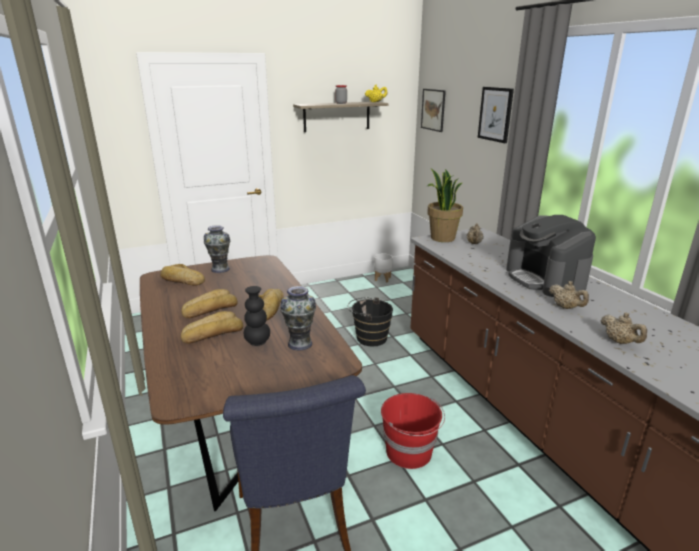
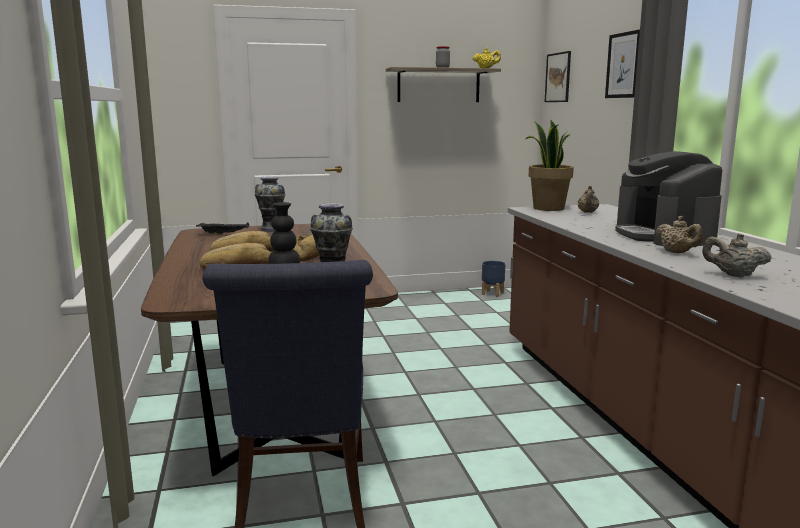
camera: 10 degrees right, 10 degrees down
(182, 280) = (224, 234): bread -> black tray
(369, 337) = (456, 343): black bucket -> none
(382, 279) = (492, 293): white planter -> blue planter
(409, 452) = (473, 448): red bucket -> none
(619, 342) = (733, 275): beige teapot -> beige teapot turned 135 degrees clockwise

